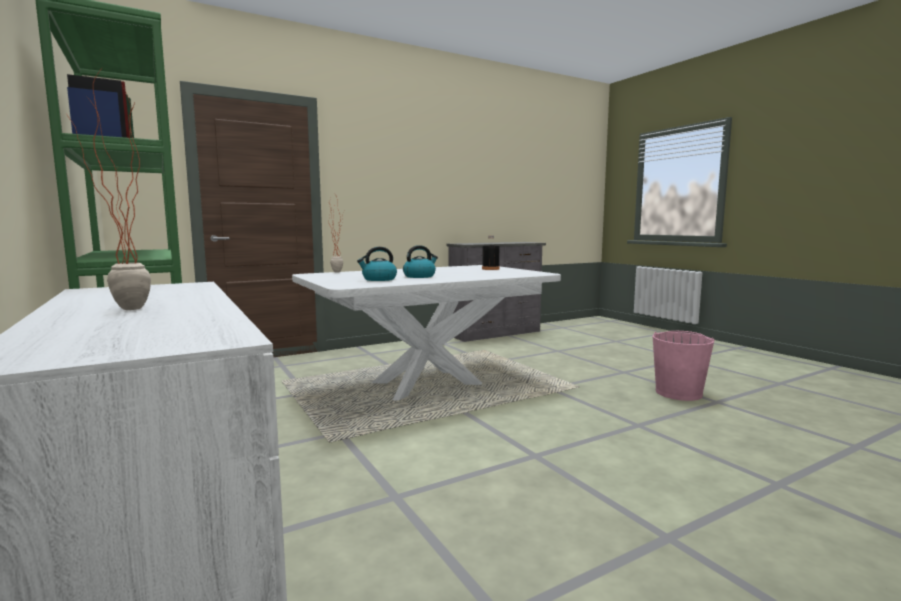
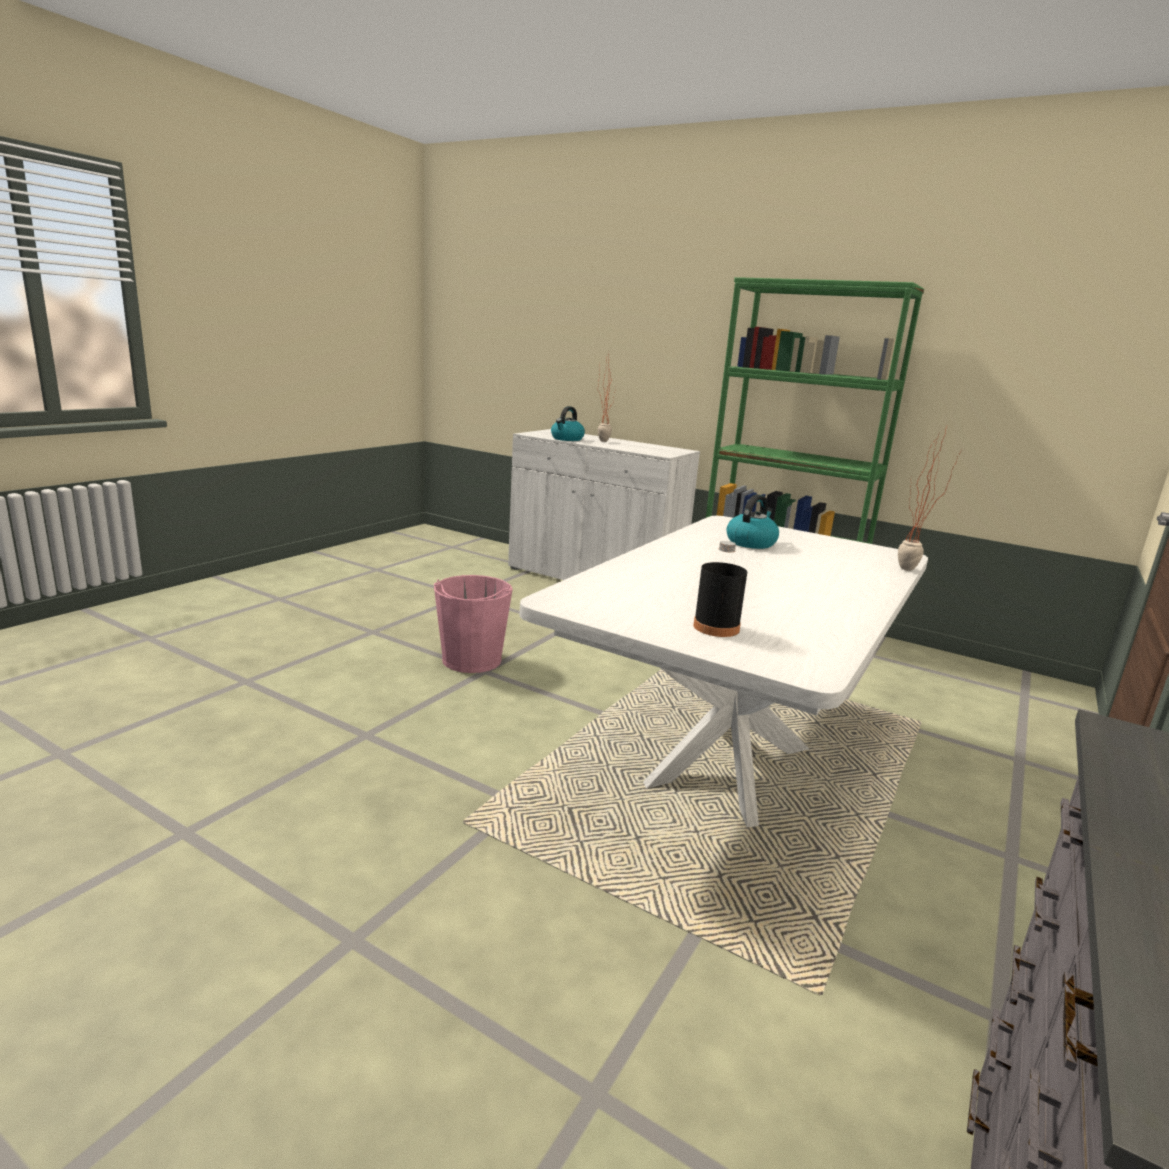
camera: 150 degrees right, 10 degrees up
(419, 276) = (733, 560): kettle -> kettle (567, 439)
(678, 393) = (250, 850): pink bucket -> pink bucket (471, 660)

